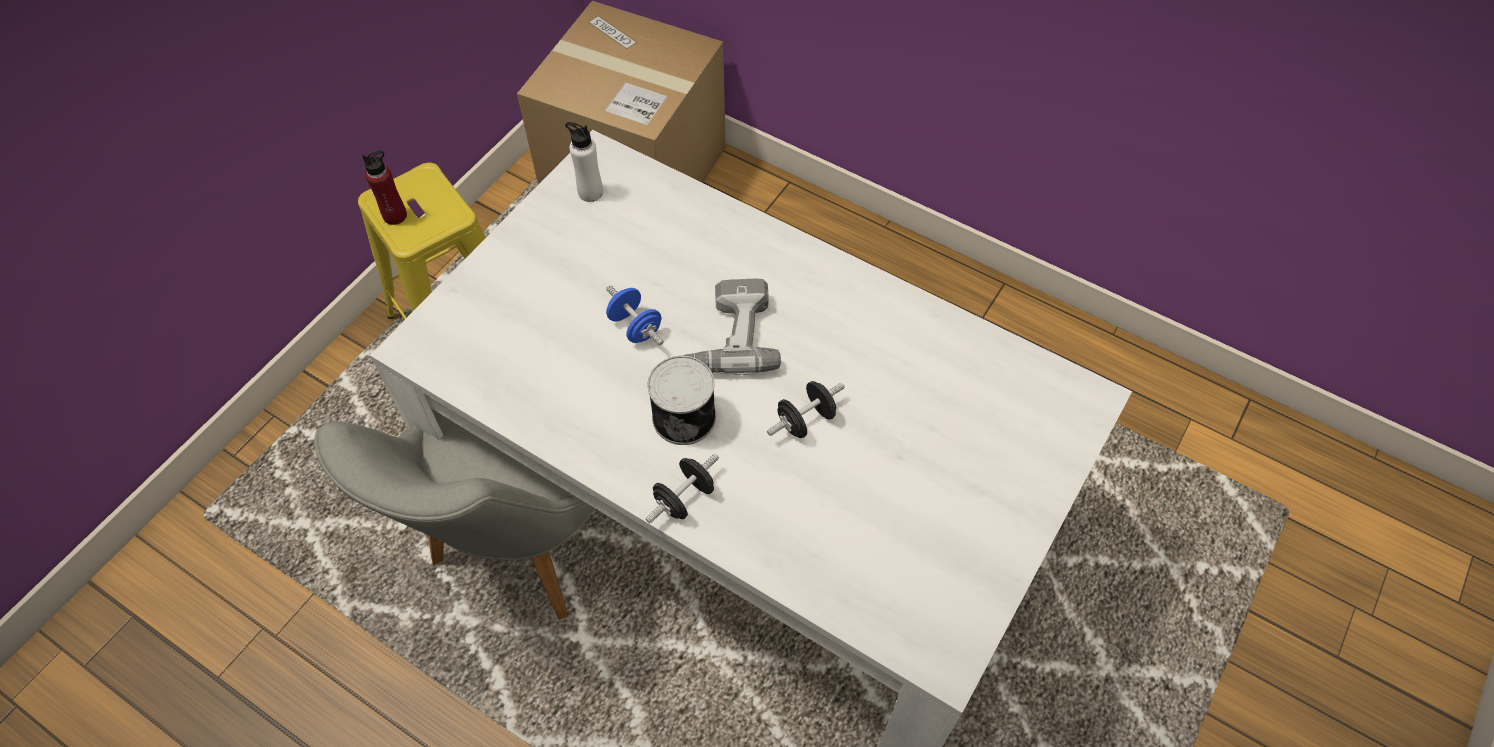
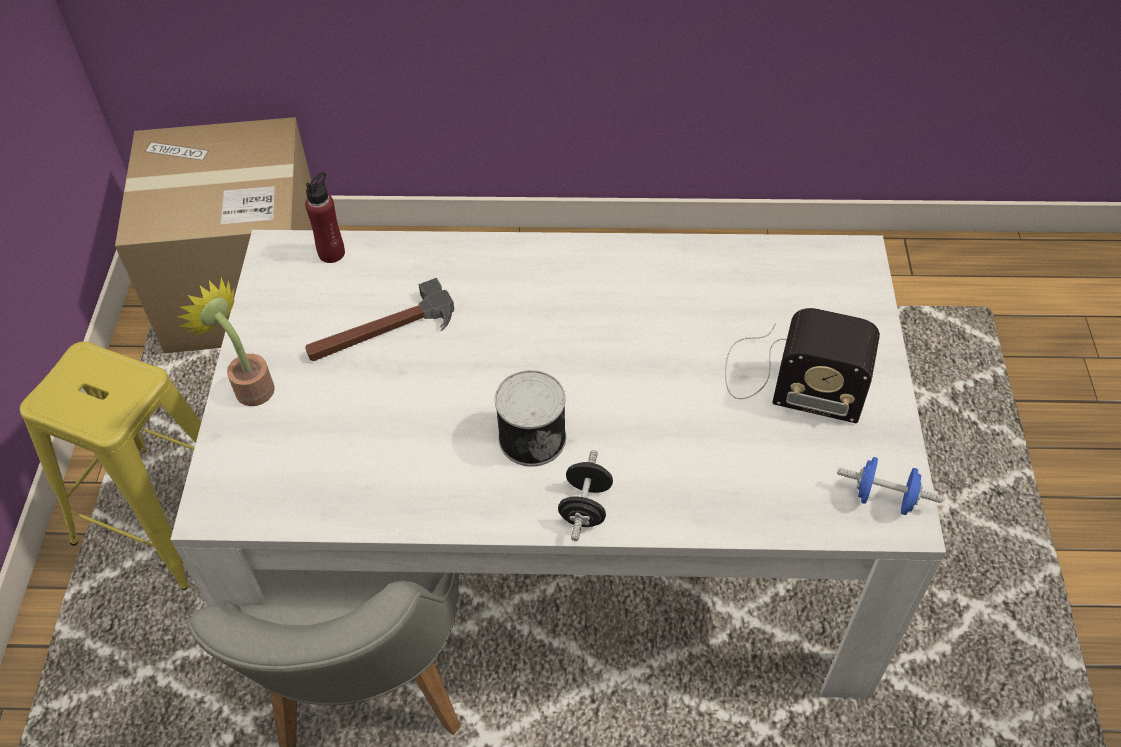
camera: 30 degrees left, 5 degrees down
(395, 215) = (76, 408): red bottle -> red bottle (331, 253)
(503, 261) = (249, 386): none -> potted plant
(590, 192) = (292, 285): white bottle -> none
(630, 265) = (381, 332): none -> hammer
(635, 327) = (427, 383): blue dumbbell -> blue dumbbell (884, 498)
(725, 336) = (517, 351): power drill -> none
(805, 420) = (642, 386): black dumbbell -> none
(938, 480) = (788, 379): none -> radio

